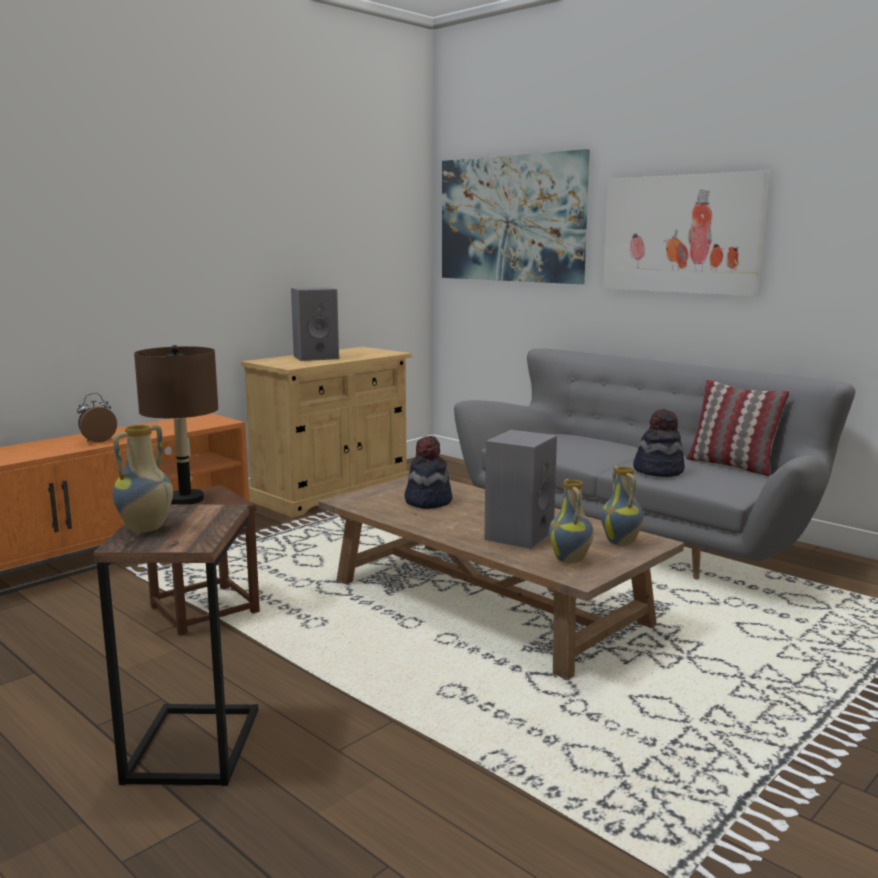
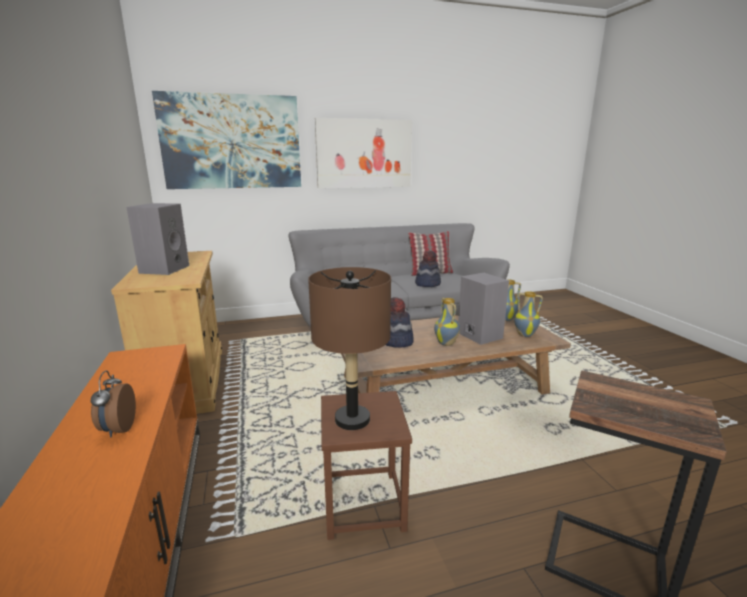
camera: 60 degrees left, 5 degrees up
(146, 529) = (654, 418): vase -> vase (447, 343)

